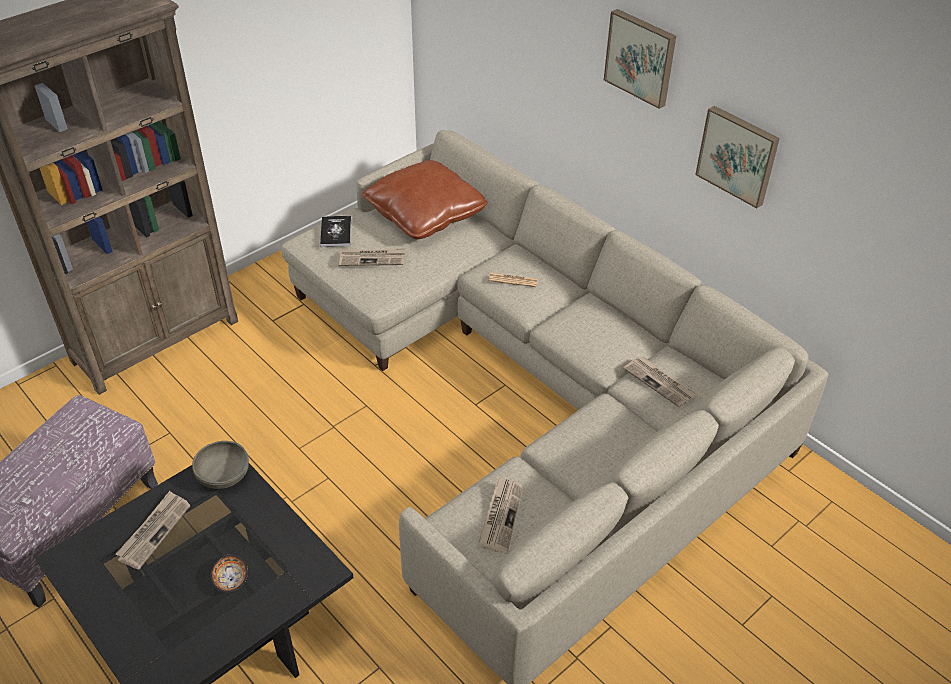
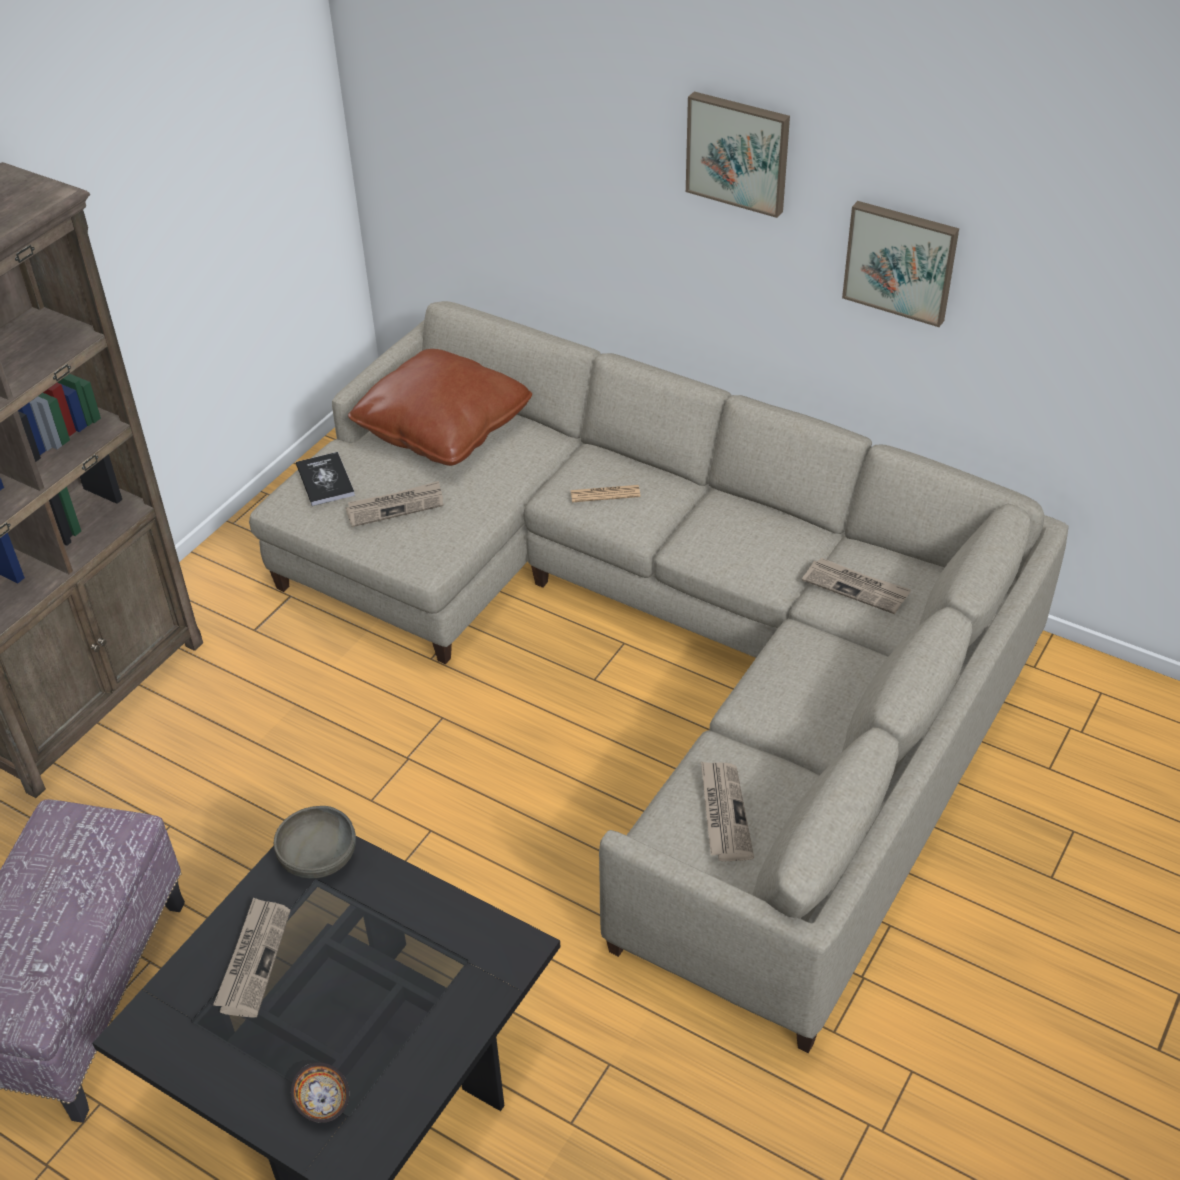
camera: 15 degrees left, 0 degrees up
(232, 579) = (395, 993): bowl -> bowl (323, 1099)

